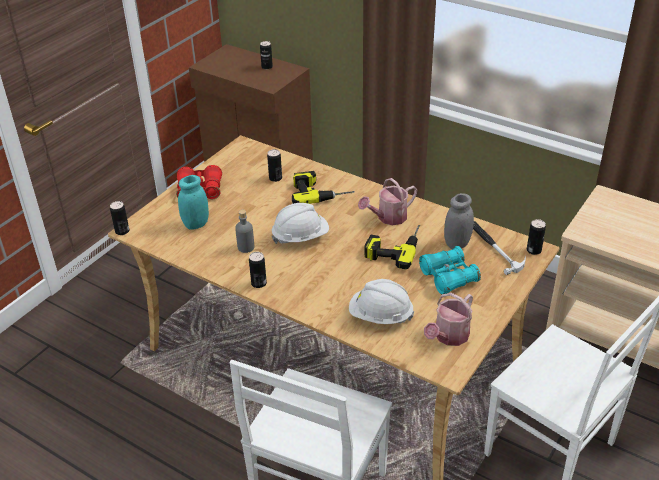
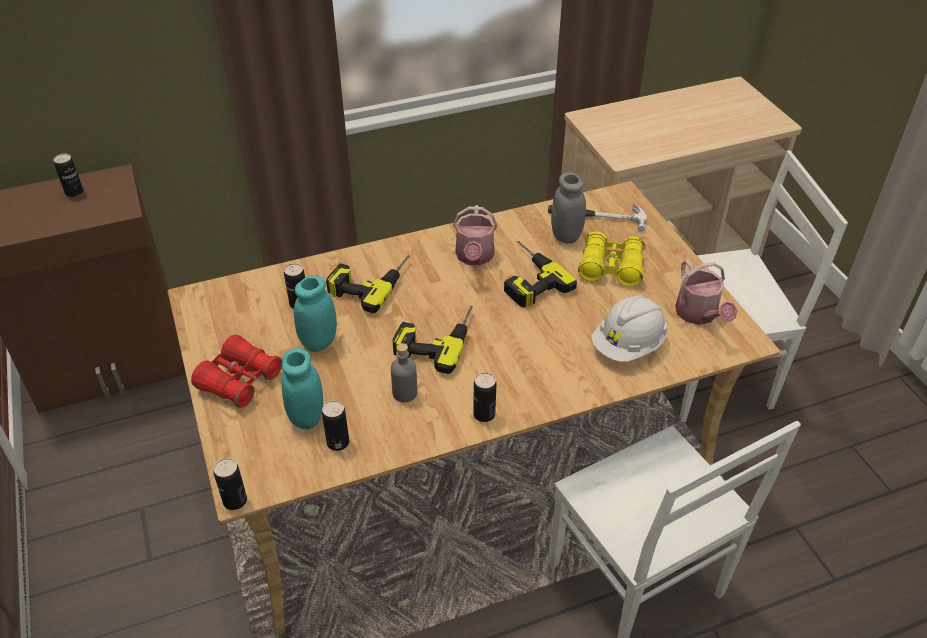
camera: 55 degrees left, 5 degrees up
(253, 200) = (319, 342): none -> turquoise jar
(300, 237) = (435, 338): white hard hat -> power drill
(448, 277) = (611, 268): turquoise binoculars -> yellow binoculars
(533, 250) = (623, 197): can -> can (338, 442)

